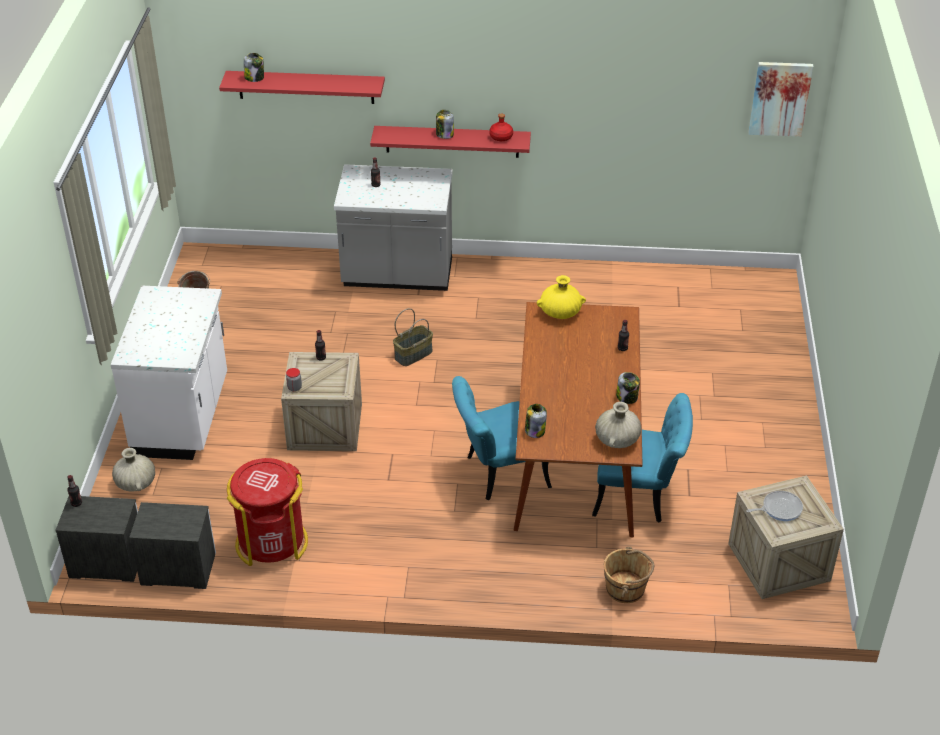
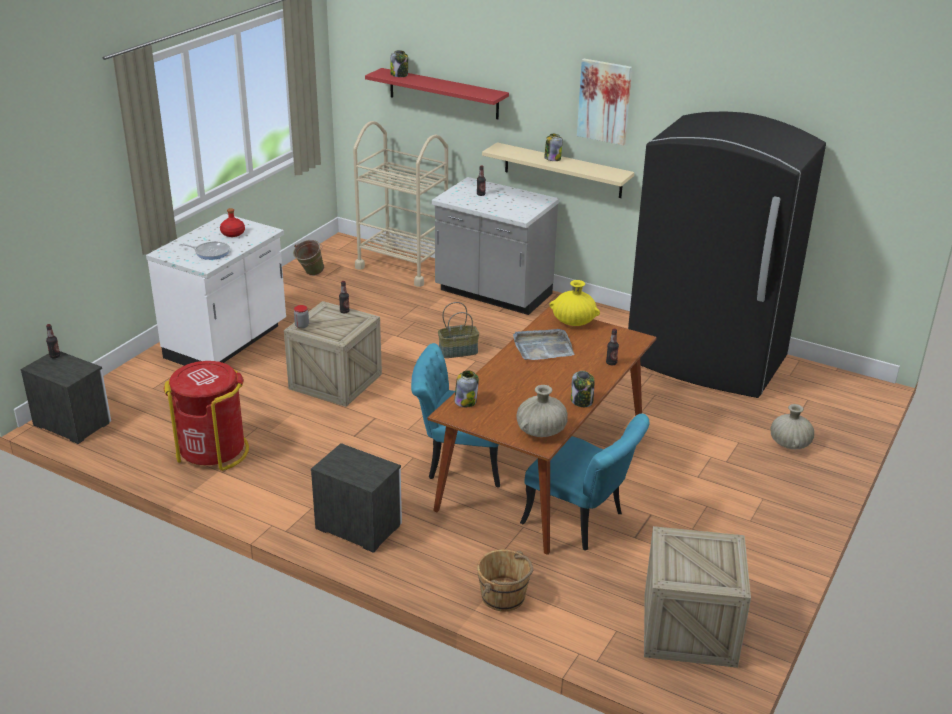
camera: 25 degrees right, 10 degrees down
(135, 483) = (148, 376): beige vase -> beige vase (789, 444)
(177, 569) = (119, 446): nightstand -> nightstand (357, 526)
(284, 267) = (403, 266): none -> beige cart
(452, 141) = (563, 170): red shelf -> beige shelf
(501, 137) = (603, 170): red bottle -> red bottle (233, 233)
(555, 350) = (542, 347): none -> grey tray
(635, 294) = (705, 361): none -> black fridge
(779, 508) = (689, 555): frying pan -> frying pan (210, 252)
(780, 98) = (889, 175): picture -> picture (604, 101)

